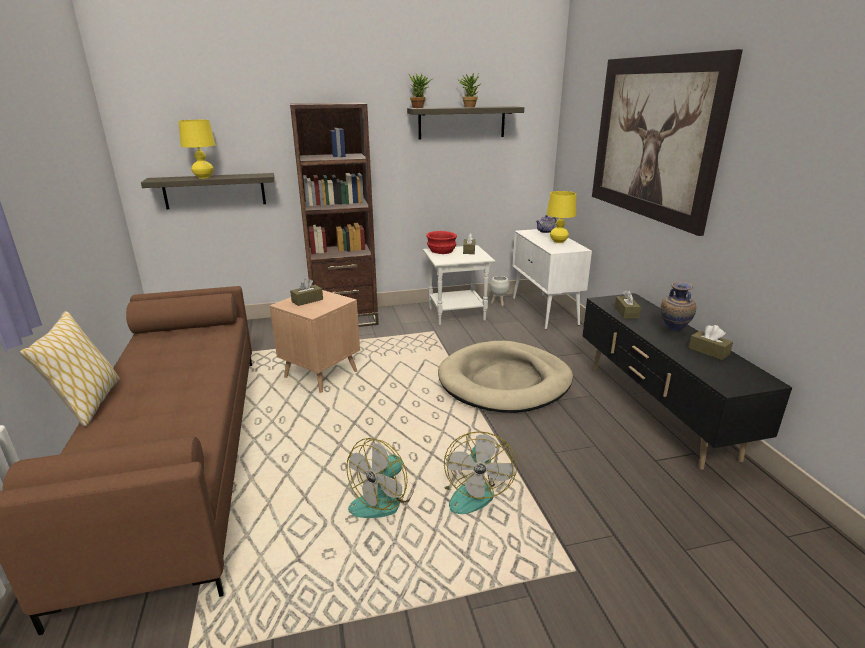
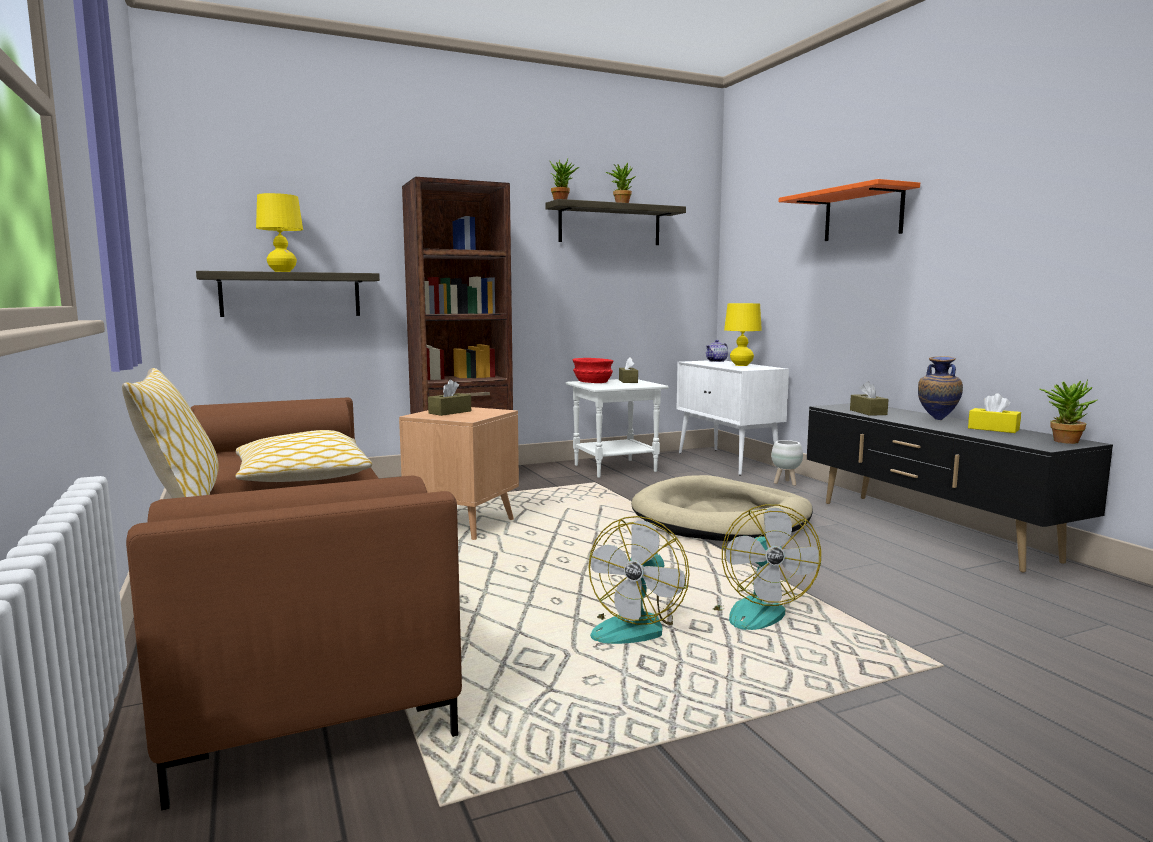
camera: 10 degrees left, 15 degrees down
(179, 373) = (303, 477): none -> pillow
(499, 303) = (664, 458): white planter -> white planter (786, 483)
(653, 138) = (863, 214): picture -> orange shelf
(708, 351) = (993, 429): brown tissue box -> yellow tissue box
(753, 377) = (1063, 440): none -> potted plant

